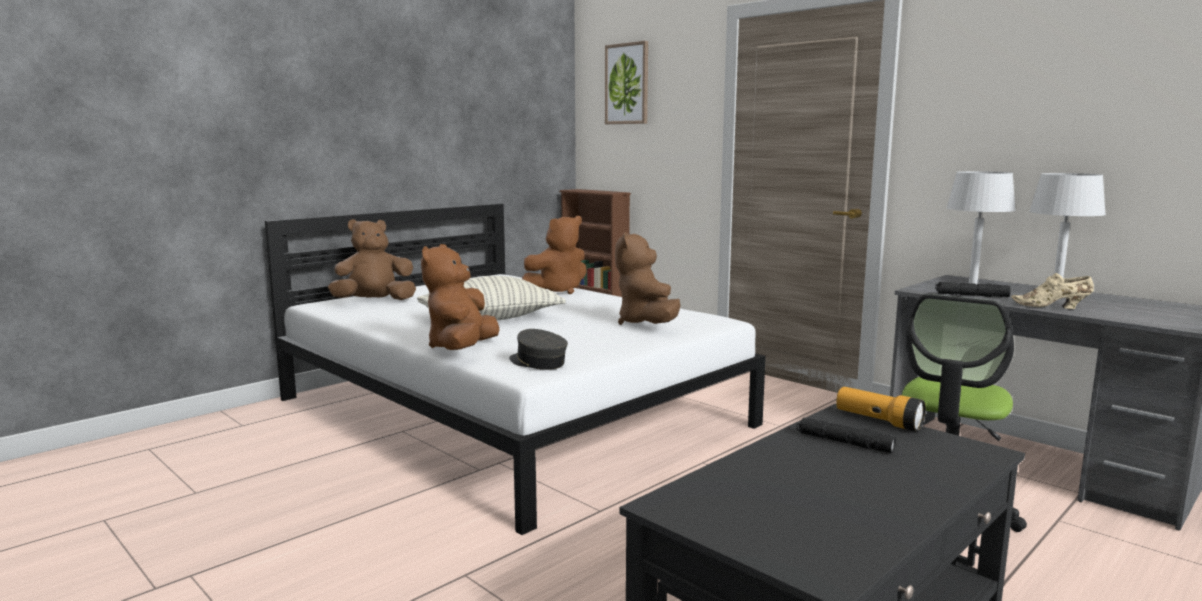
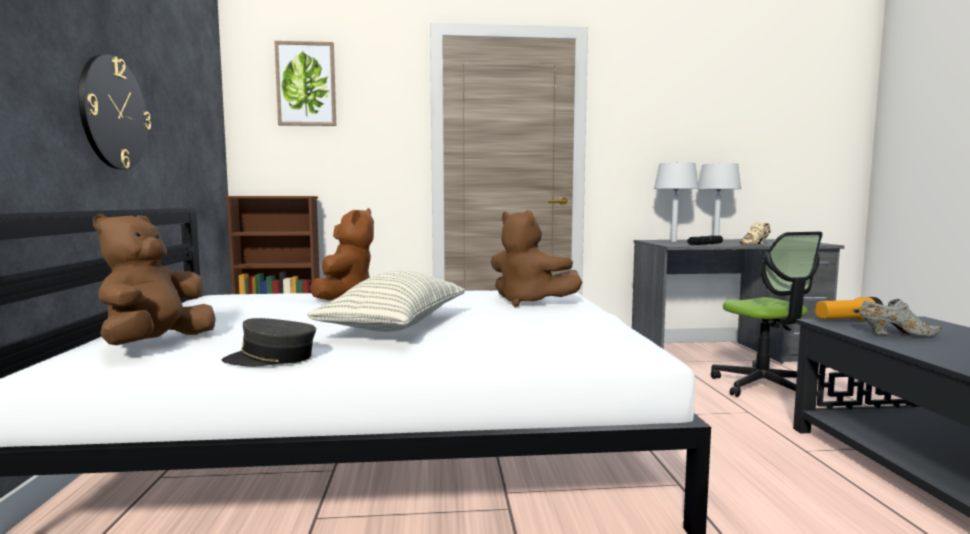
camera: 50 degrees left, 5 degrees down
(421, 142) = (113, 113): none -> wall clock
(461, 349) = (496, 354): brown plush toy -> none
(537, 362) = (608, 343): grey cap -> grey cap (271, 358)
(844, 442) = (895, 334): black flashlight -> grey shoe

